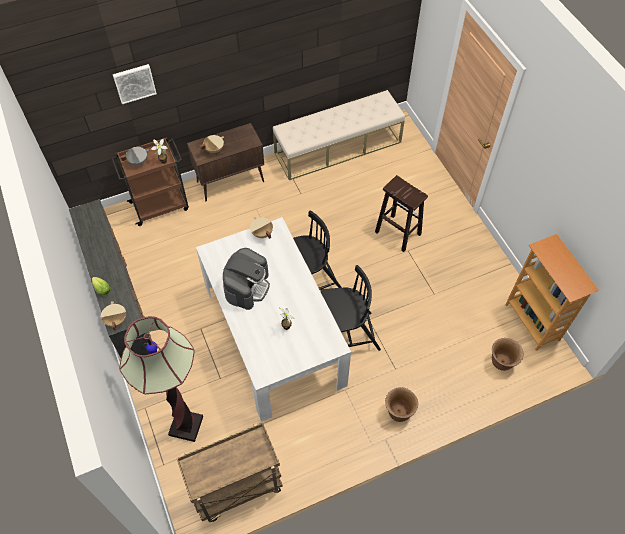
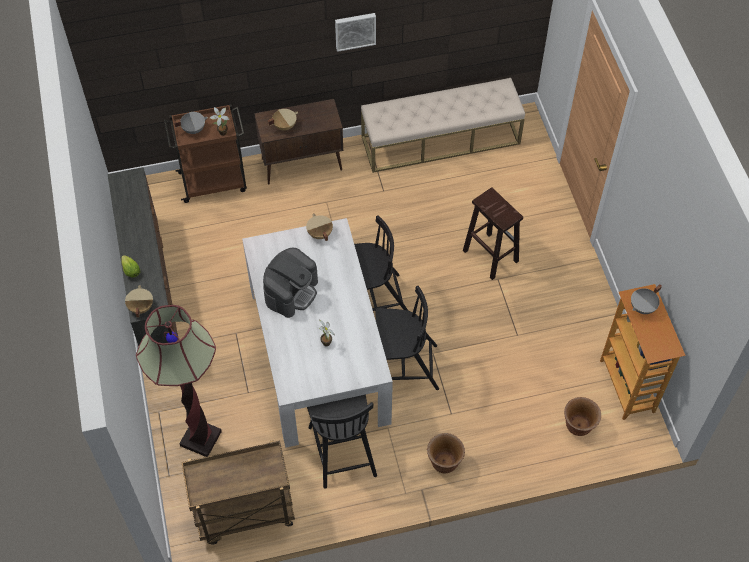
camera: 10 degrees right, 0 degrees up
(134, 83) = (201, 42): picture -> picture (355, 30)
(310, 415) = (342, 449): none -> black chair
(552, 255) = (643, 307): none -> grey cooking pot

